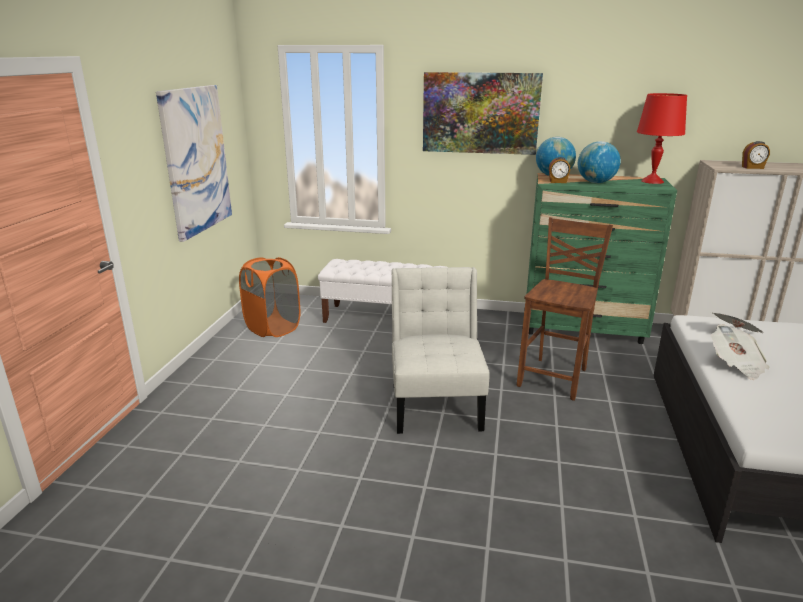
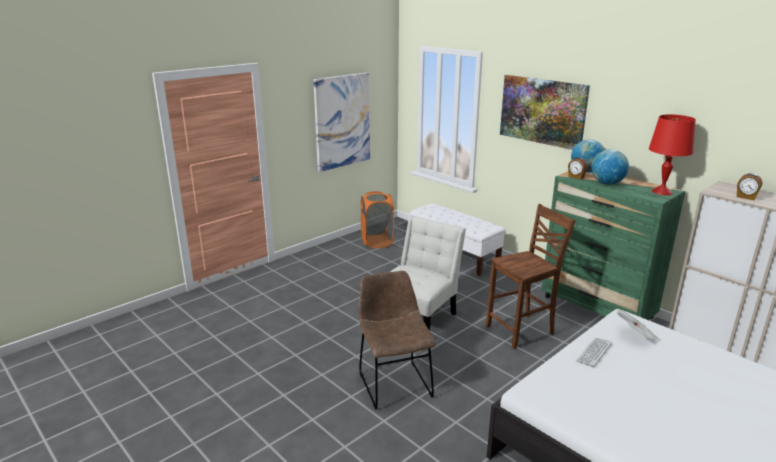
camera: 35 degrees right, 0 degrees up
(511, 500) = (393, 382): none -> brown chair
(736, 365) = (594, 352): newspaper -> keyboard

